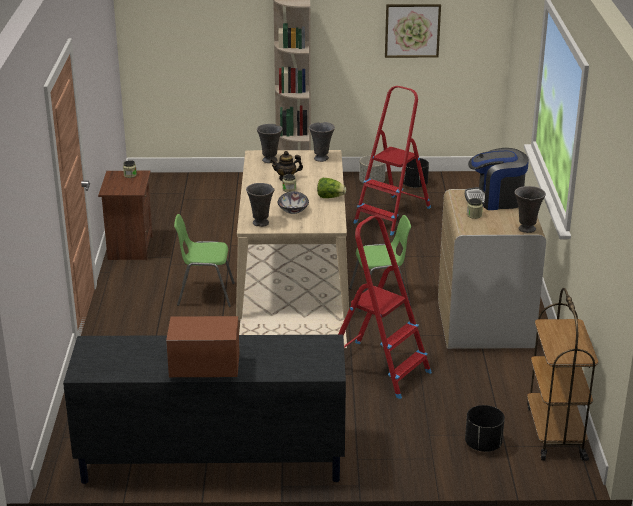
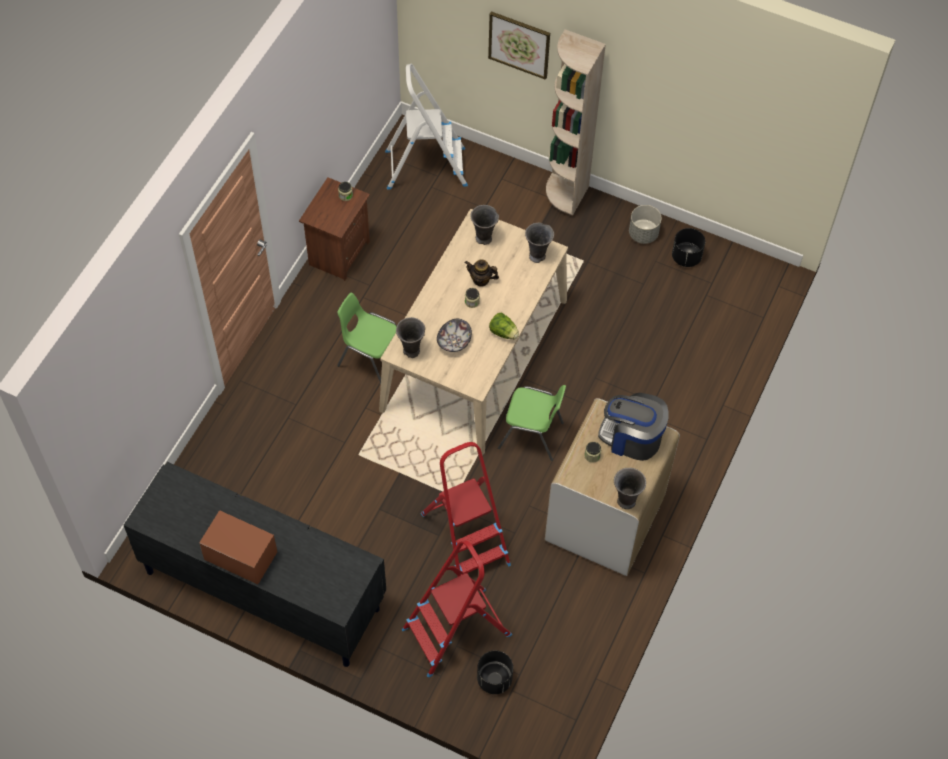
camera: 25 degrees right, 30 degrees up
(172, 191) = (427, 168): none -> white step ladder
(392, 215) = (627, 302): red step ladder -> red step ladder (455, 632)
(412, 30) = (718, 114): picture -> picture (519, 44)
(555, 432) = (568, 693): brown cart -> none

